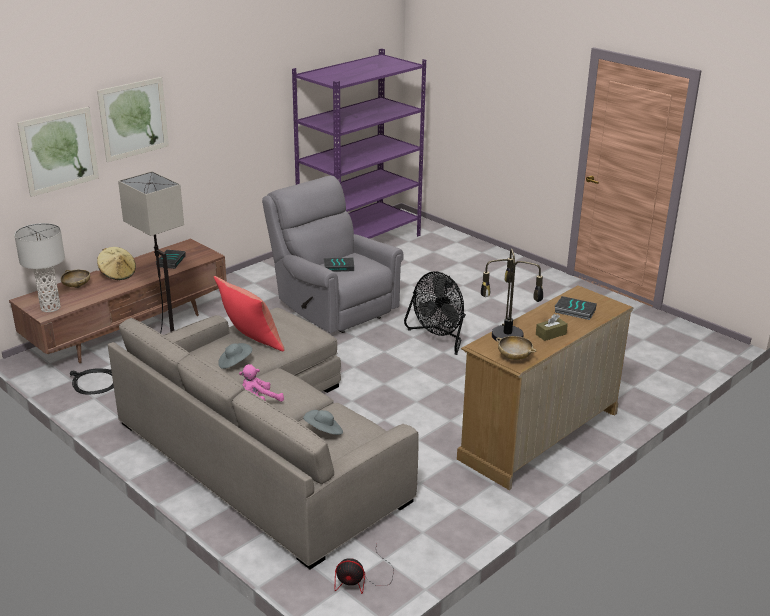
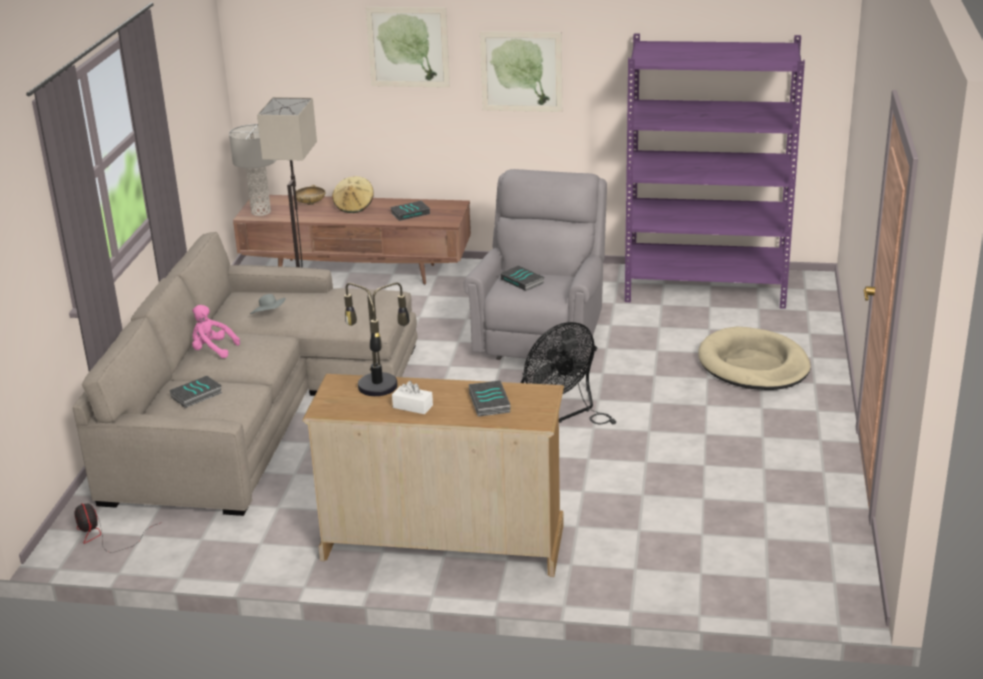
camera: 55 degrees right, 0 degrees up
(59, 151) = (319, 60): picture -> picture (521, 71)
(250, 341) = (318, 305): red pillow -> none
(324, 431) = (196, 395): grey hat -> book
(439, 336) = (568, 410): black fan -> black fan turned 45 degrees clockwise
(467, 268) = (753, 365): none -> beige dog bed
(514, 357) = (335, 404): beige bowl -> none
(551, 334) = (412, 406): brown tissue box -> white tissue box

